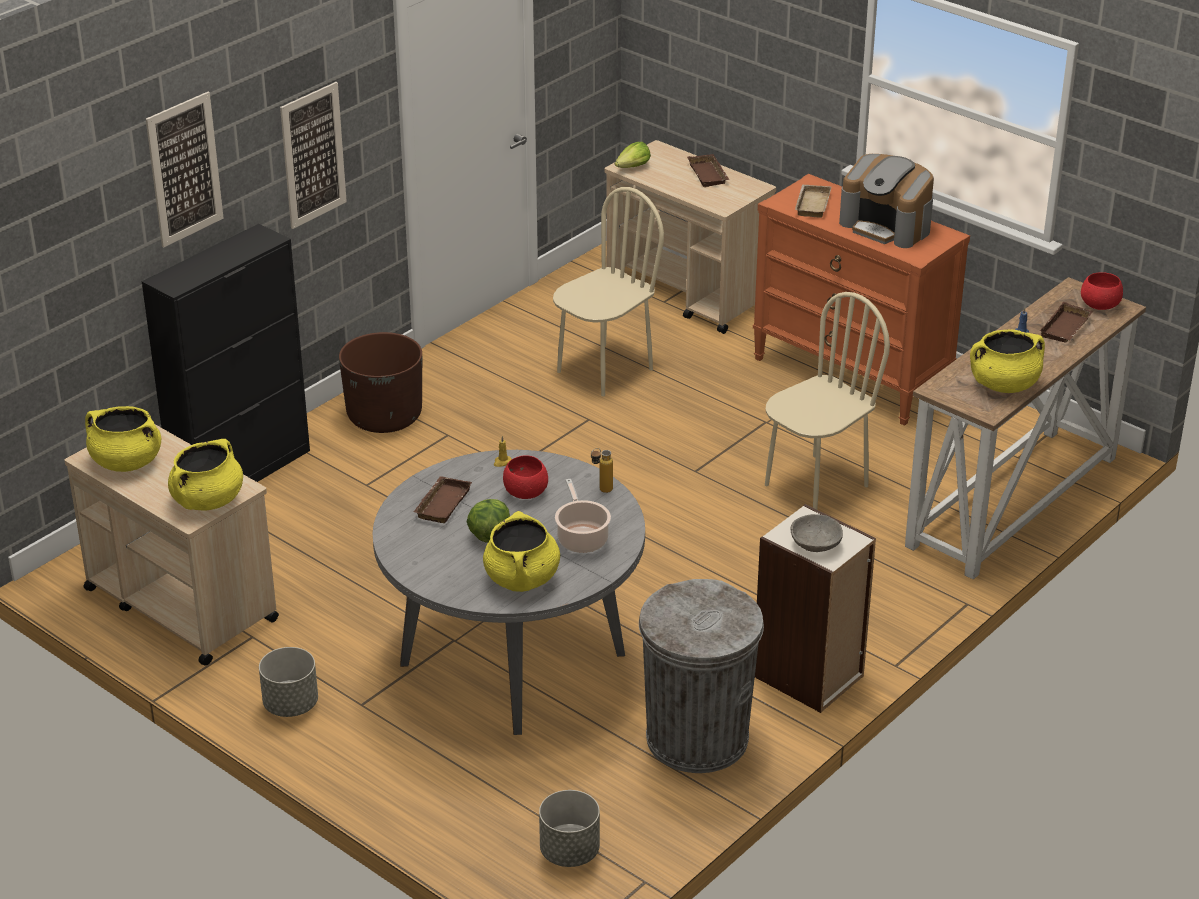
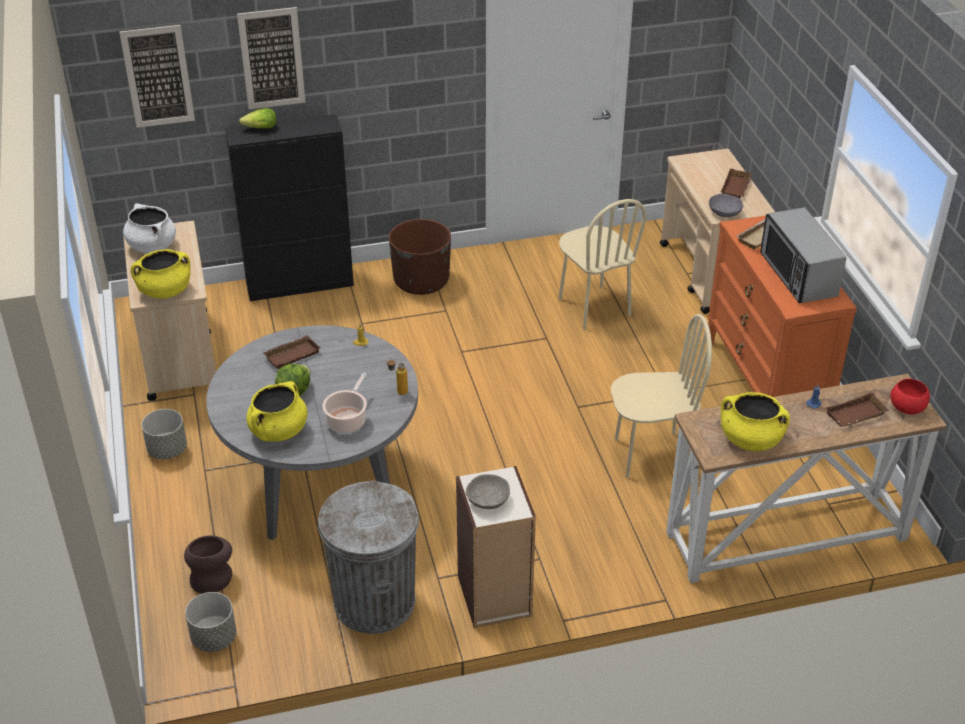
camera: 35 degrees right, 5 degrees up
(126, 462) = (152, 246): yellow cooking pot -> white cooking pot
(313, 155) = (395, 77): picture -> picture (158, 76)
(497, 799) = (211, 577): none -> brown vase
(525, 493) = (350, 371): red bowl -> none
(604, 370) = (593, 307): beige chair -> beige chair turned 75 degrees clockwise
(633, 167) = (688, 163): lettuce -> lettuce (260, 128)
(724, 202) = (724, 212): none -> grey bowl
(887, 226) = (798, 275): coffee machine -> microwave

